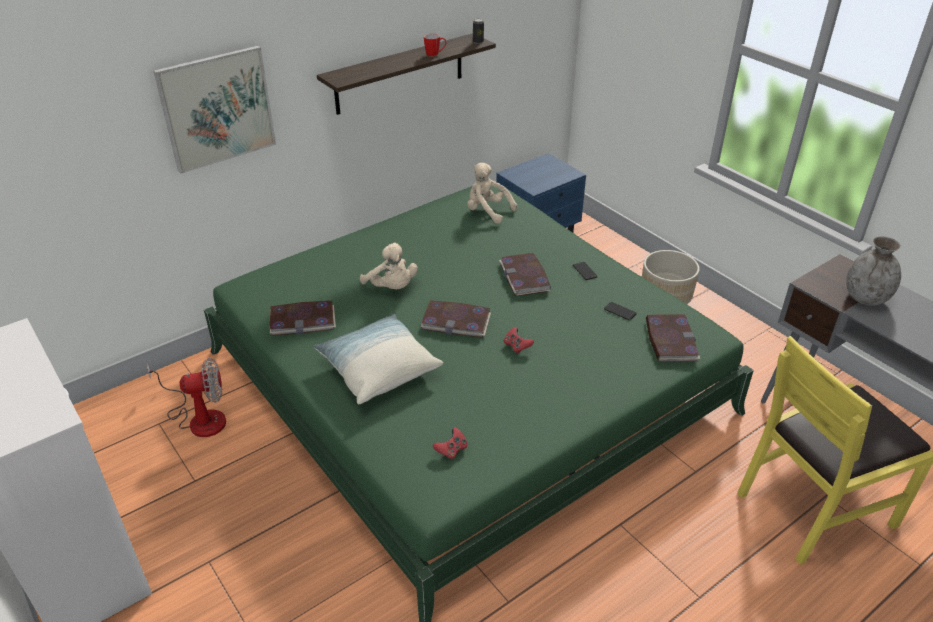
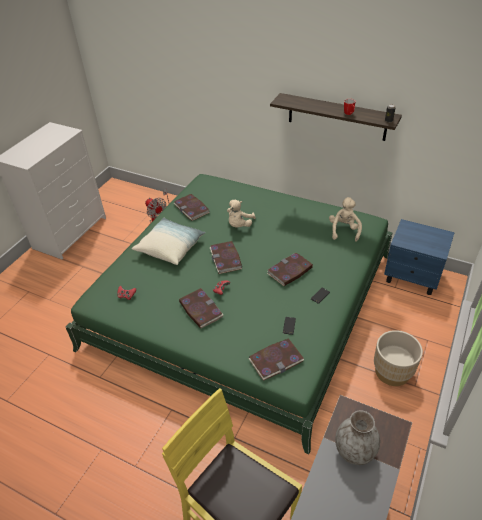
camera: 65 degrees right, 5 degrees up
(217, 109) = (222, 86): picture -> none
(540, 377) = (200, 309): none -> book

